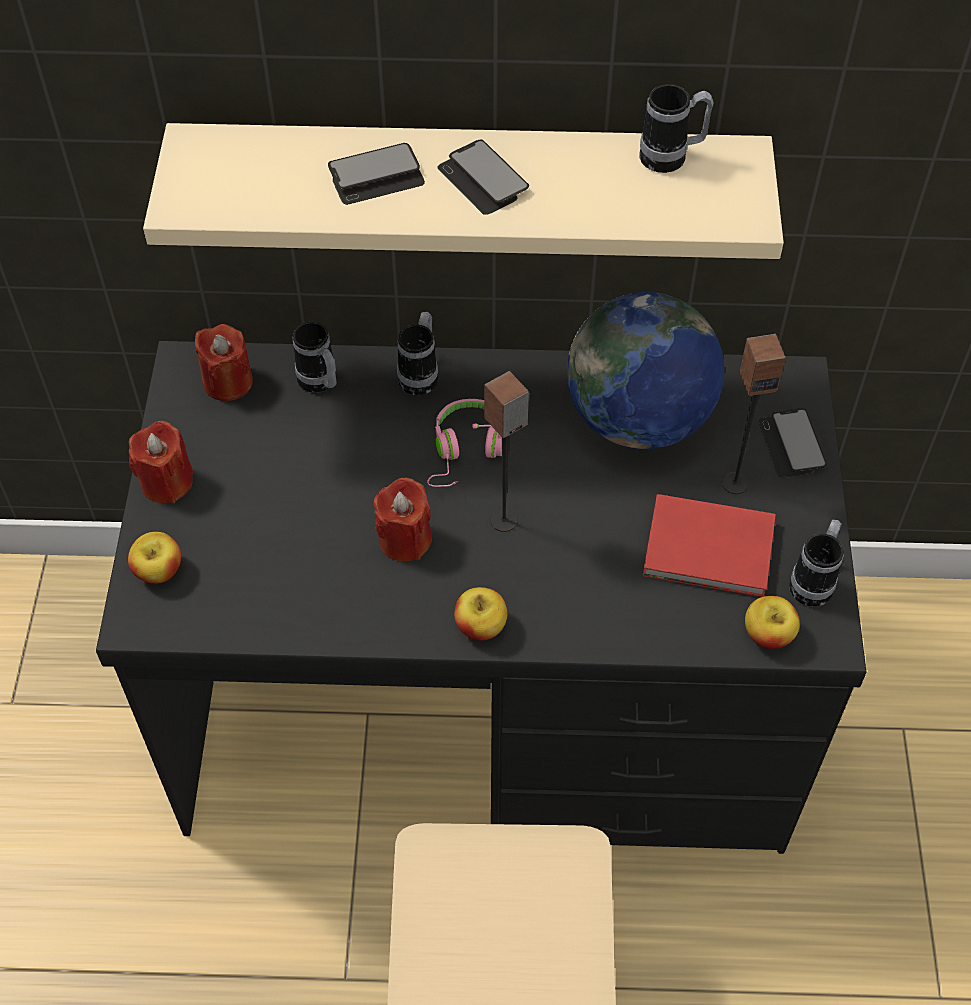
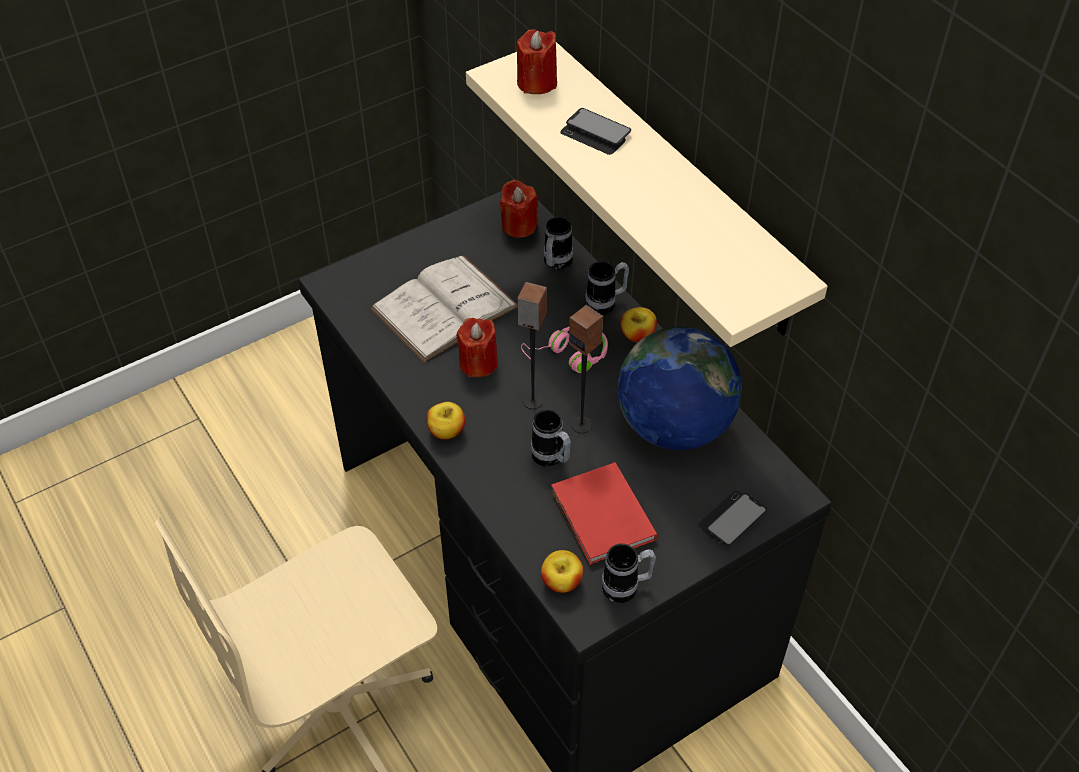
camera: 55 degrees right, 5 degrees down
(159, 571) = (367, 273): apple -> apple (637, 335)
(166, 482) = (427, 242): red candle -> red candle (537, 83)
(290, 524) = (444, 307): none -> white book
(483, 179) = (640, 176): phone -> none
(672, 158) = (751, 247): mug -> mug (551, 459)
(735, 482) = (670, 503): speaker -> speaker (582, 425)

